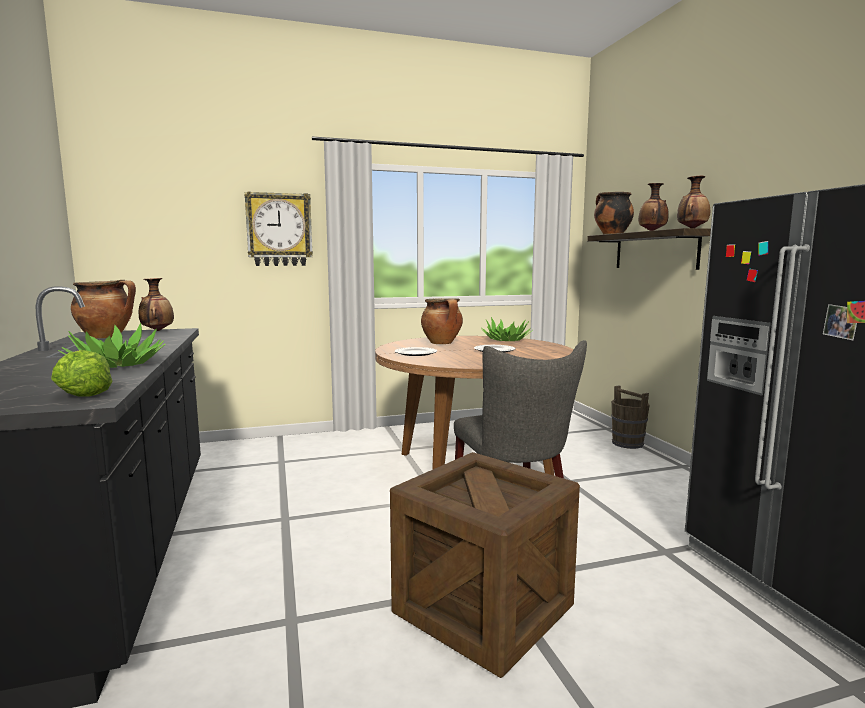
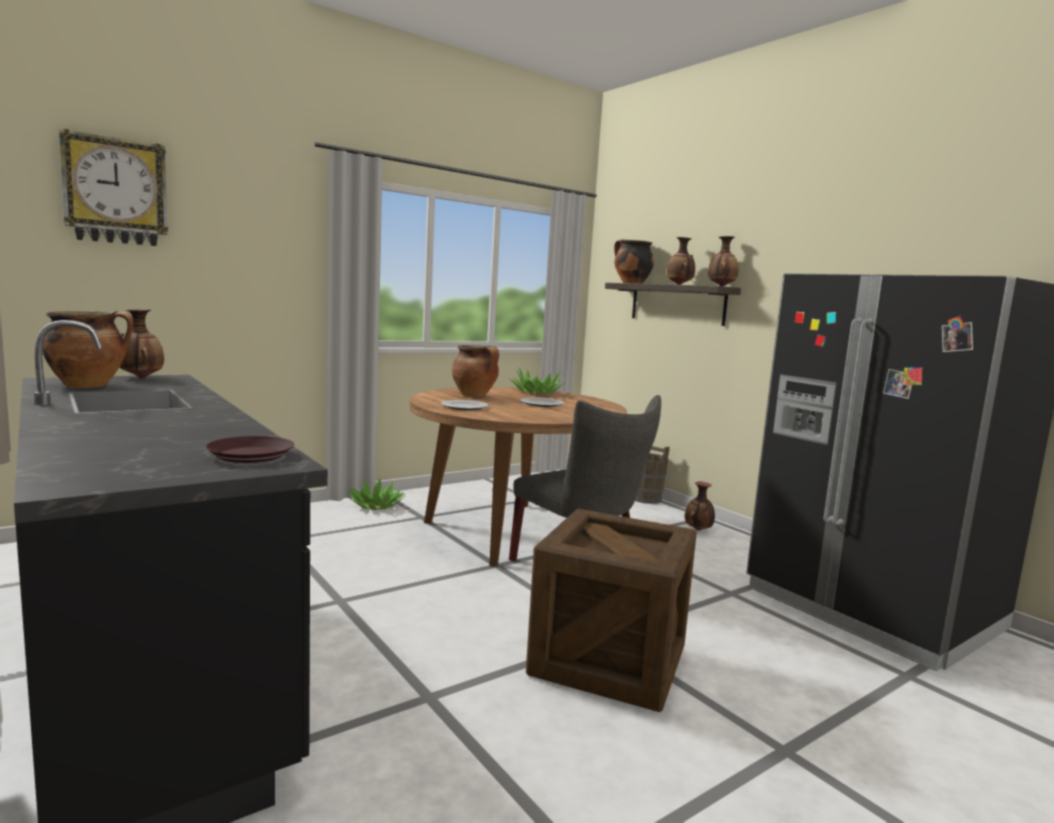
camera: 20 degrees left, 0 degrees up
(82, 393) = (250, 456): lettuce -> brown plate
(117, 365) = (205, 423): potted plant -> potted plant (376, 506)
(279, 230) = (265, 252): wall clock -> wall clock (115, 191)
(666, 479) = (698, 530): none -> vase

